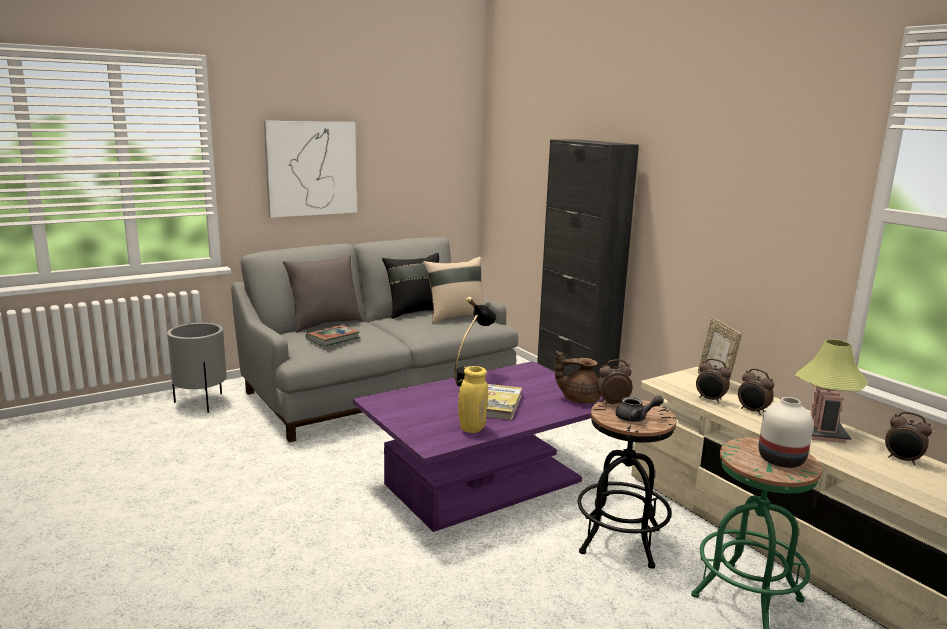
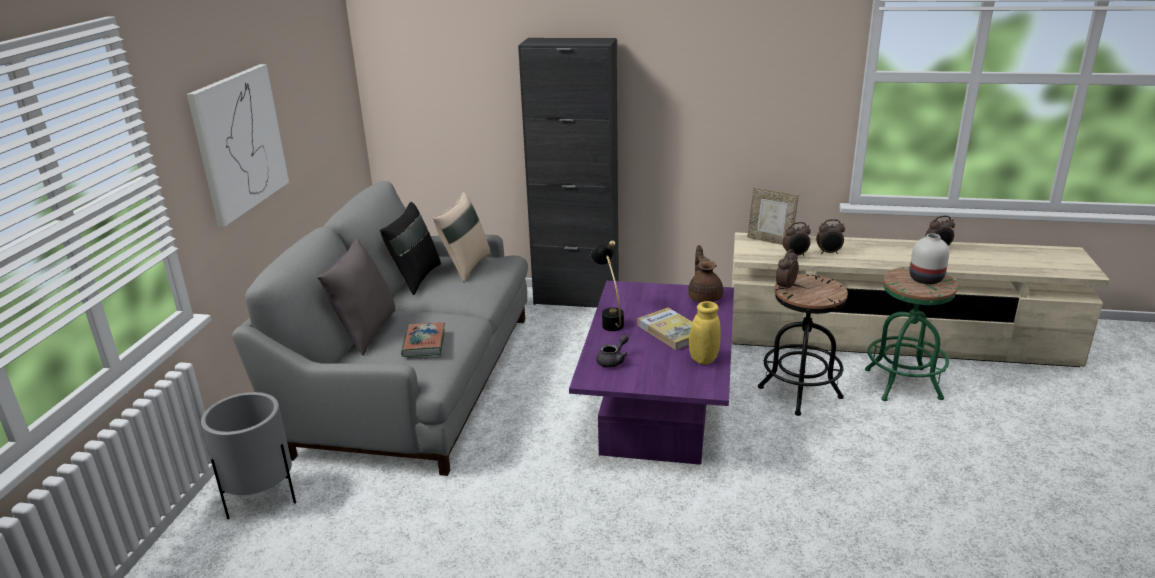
camera: 45 degrees left, 10 degrees up
(578, 399) = (705, 297): brown teapot -> brown teapot turned 120 degrees clockwise
(636, 418) = (819, 291): grey teapot -> grey teapot (613, 360)
(821, 432) = (880, 250): table lamp -> none

